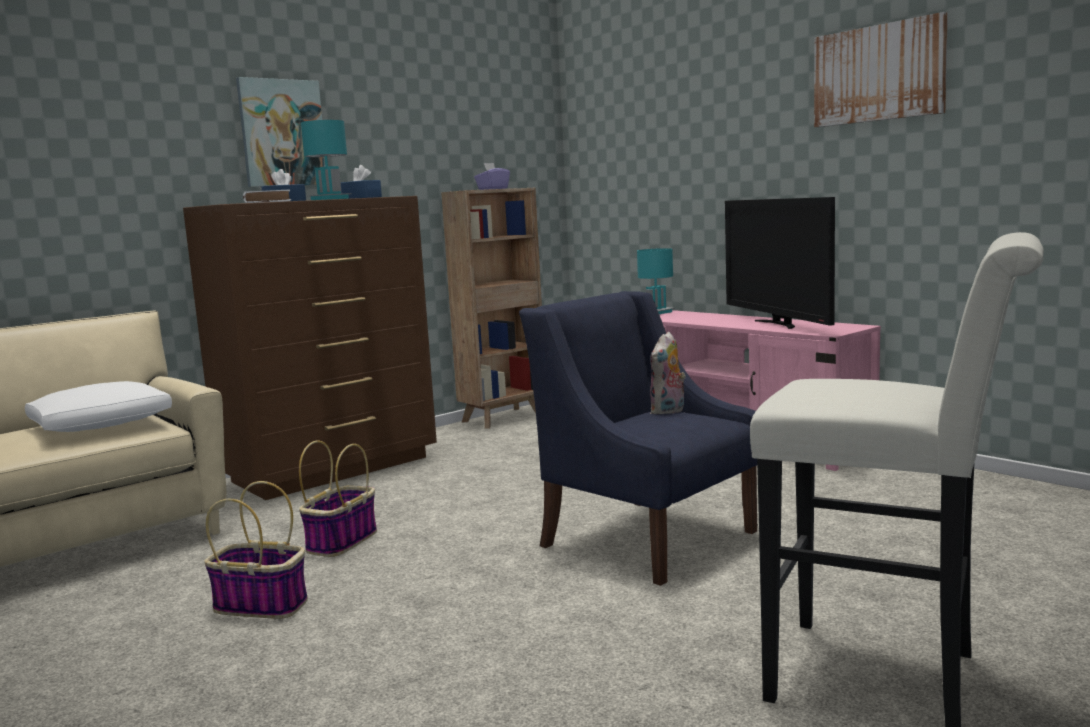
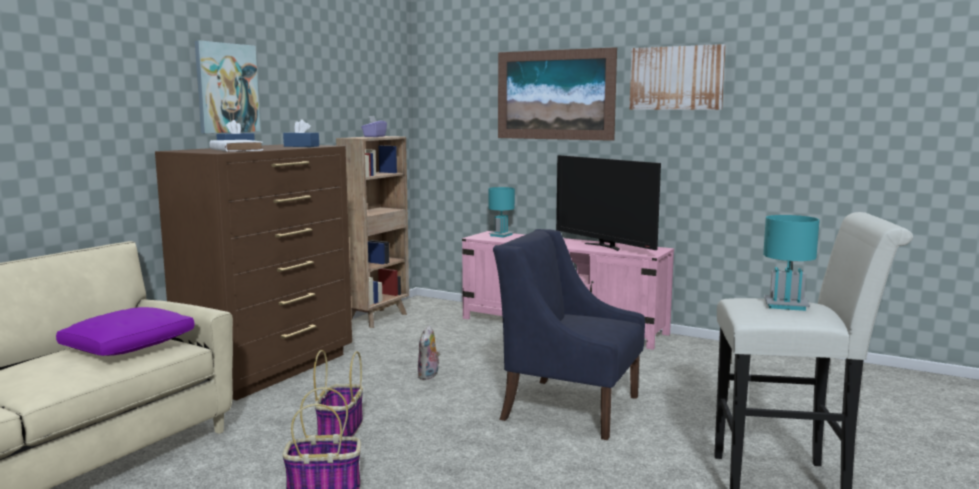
camera: 20 degrees left, 0 degrees up
(103, 424) = (130, 346): white pillow -> purple pillow
(329, 199) = (281, 148): turquoise table lamp -> turquoise table lamp (785, 306)
(668, 412) = (584, 317): plush toy -> plush toy (429, 376)
(721, 117) = (555, 95): none -> picture

